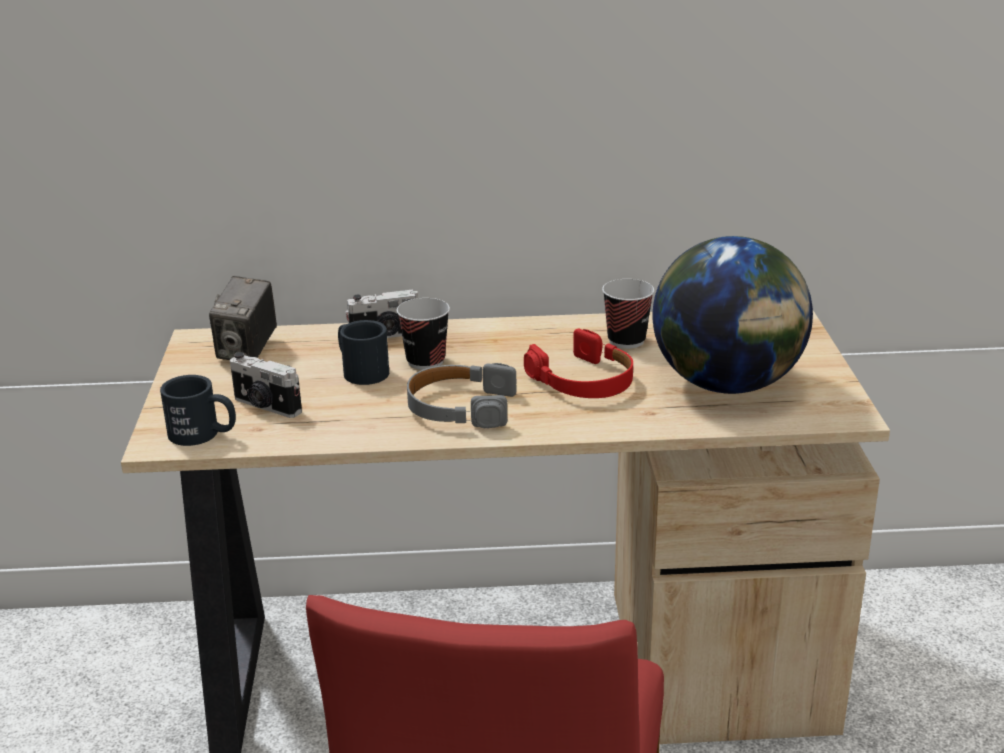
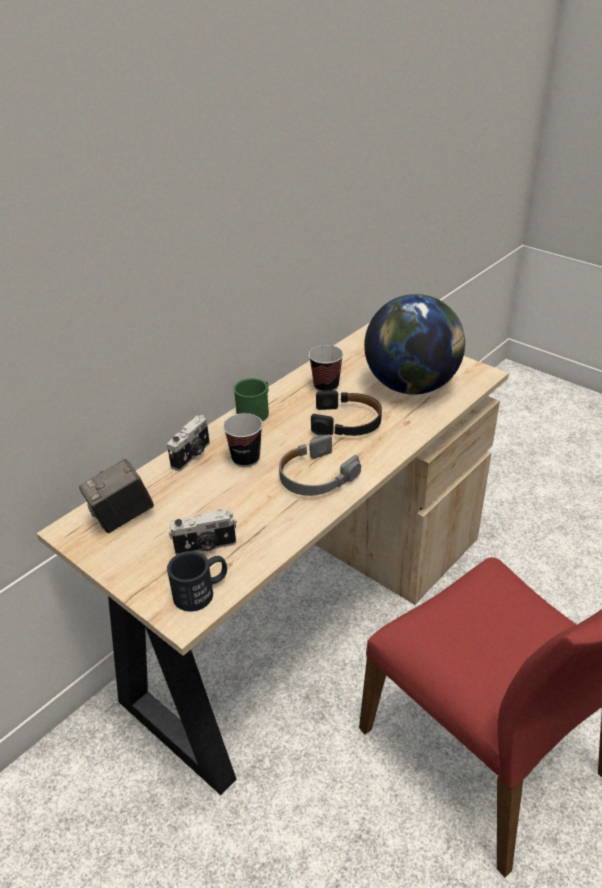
camera: 45 degrees left, 10 degrees up
(247, 351) = (122, 517): camera -> camera turned 90 degrees clockwise
(360, 370) = (218, 487): black mug -> none
(510, 329) = (255, 411): none -> green mug
(583, 381) = (347, 422): red headphones -> black headphones

